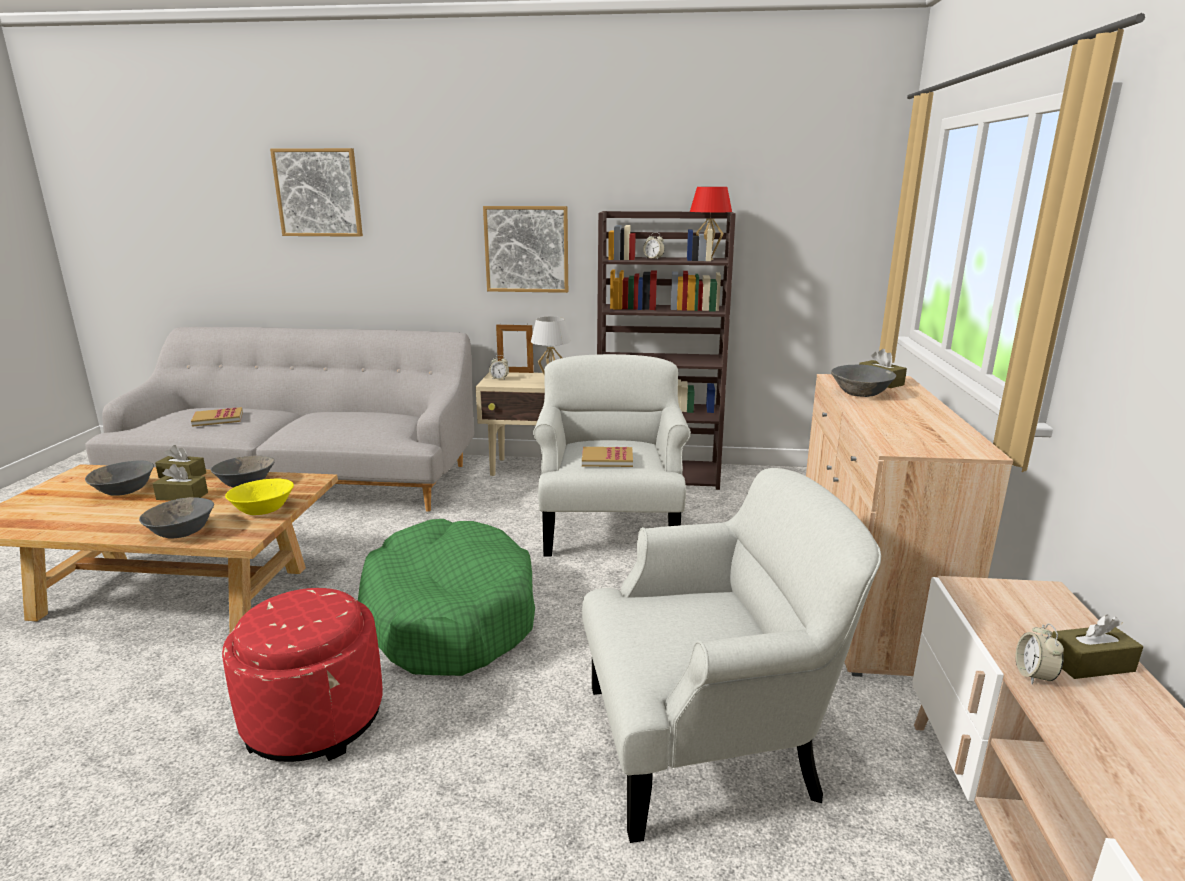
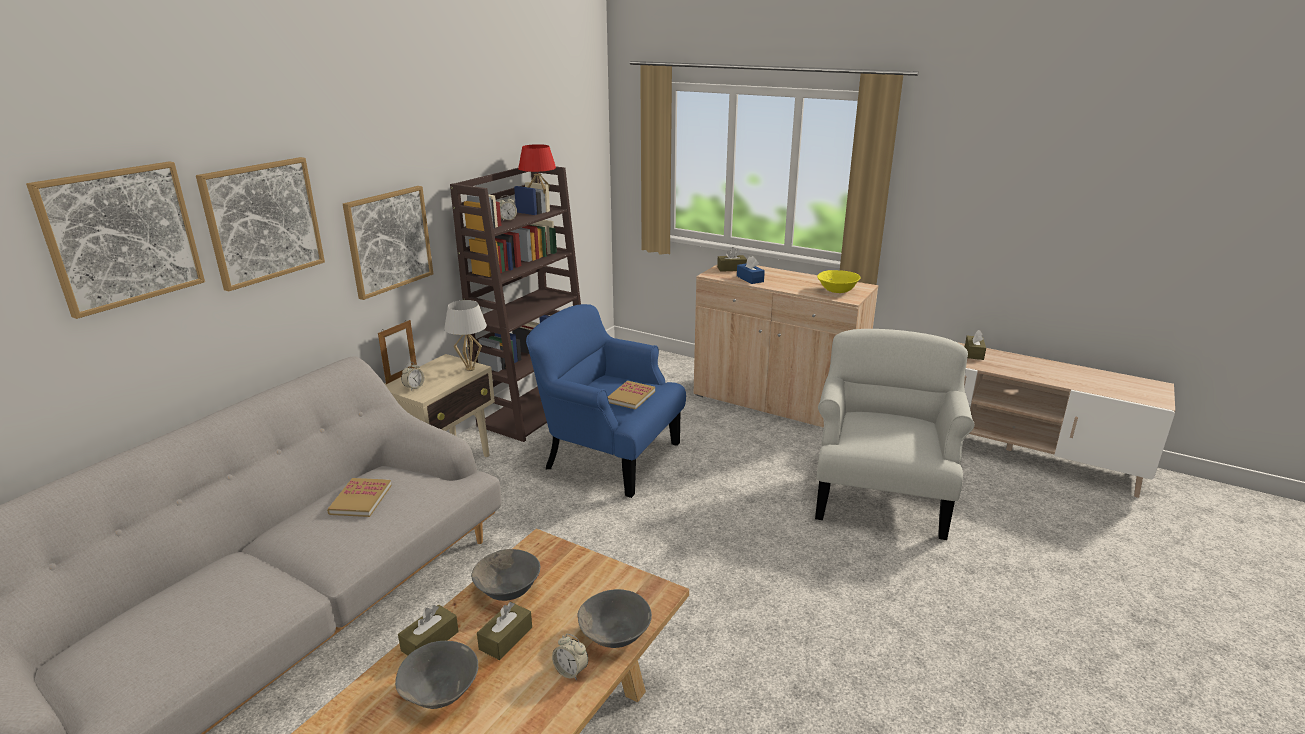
camera: 65 degrees left, 5 degrees up
(218, 419) = (205, 614): book -> book (360, 499)
(263, 510) = (597, 578): yellow bowl -> yellow bowl (837, 290)
(314, 719) = (798, 651): red ottoman -> none
(413, 205) = (263, 222): none -> picture
(448, 616) = (692, 562): green dog bed -> none
(610, 526) = (608, 456): white armchair -> blue armchair
(860, 393) = (750, 279): grey bowl -> blue tissue box
(1034, 675) = (980, 365): alarm clock -> alarm clock (571, 671)

